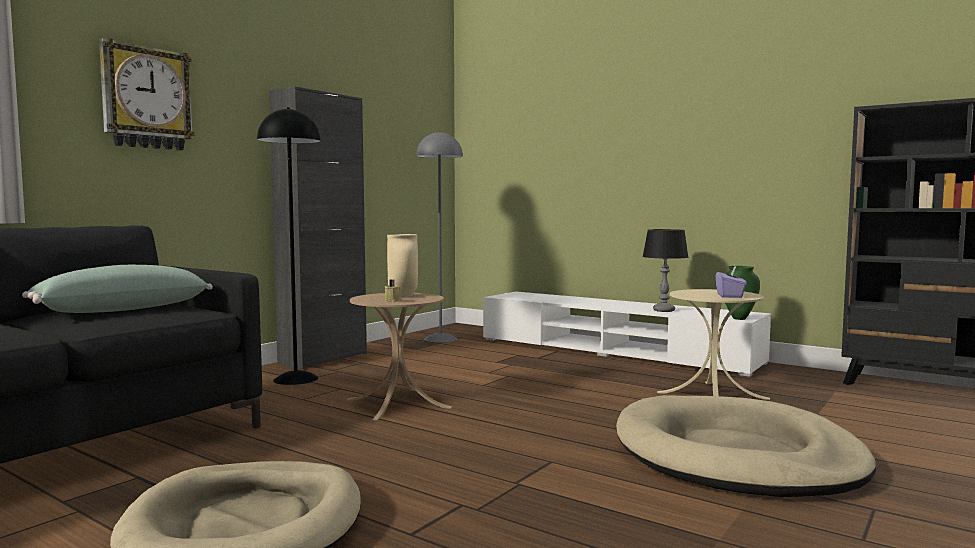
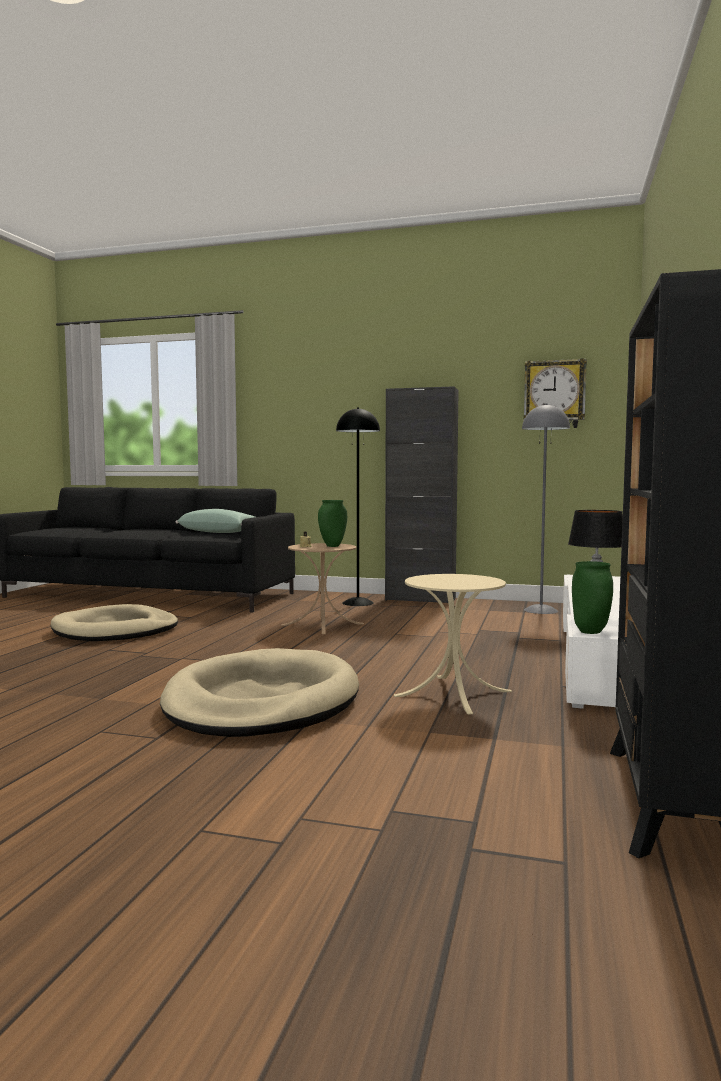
camera: 70 degrees right, 0 degrees up
(146, 98) = (309, 411): wall clock -> wall clock (554, 394)
(404, 296) = (333, 546): beige vase -> green vase
(730, 296) = (444, 583): purple tissue box -> none

